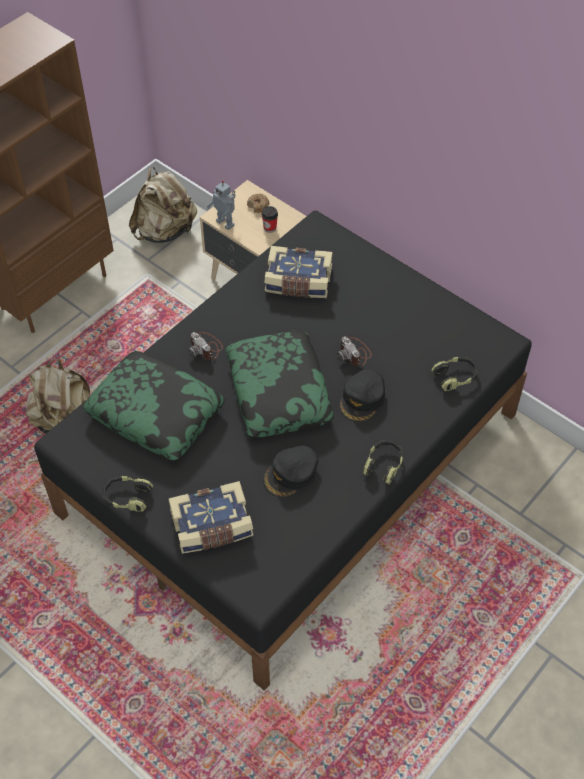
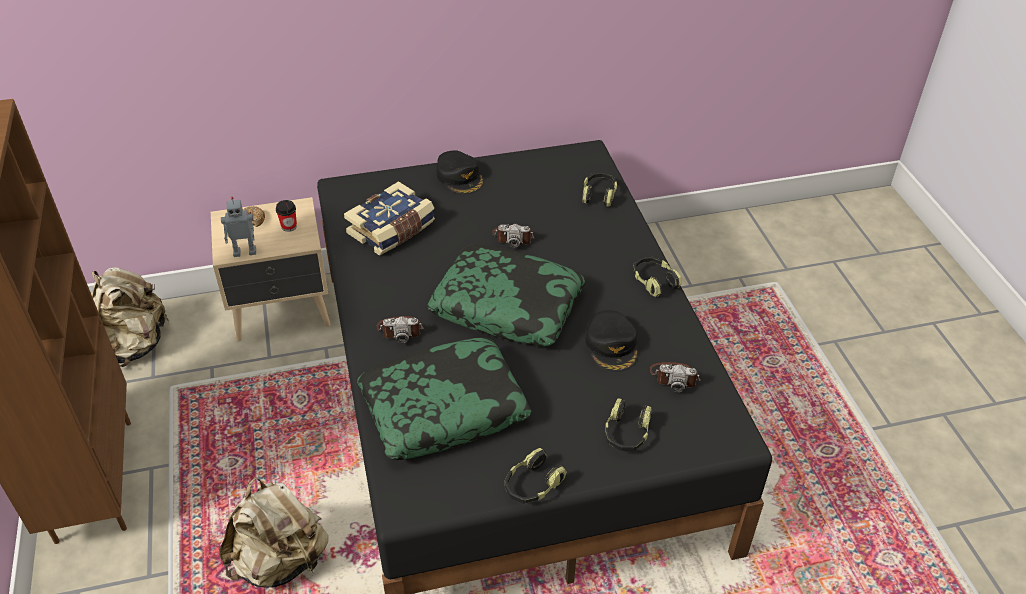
camera: 55 degrees left, 10 degrees down
(212, 527) = (626, 433): book -> headphones
(290, 529) = (674, 377): none -> camera
(362, 399) = (569, 258): black cap -> black cap (460, 177)

